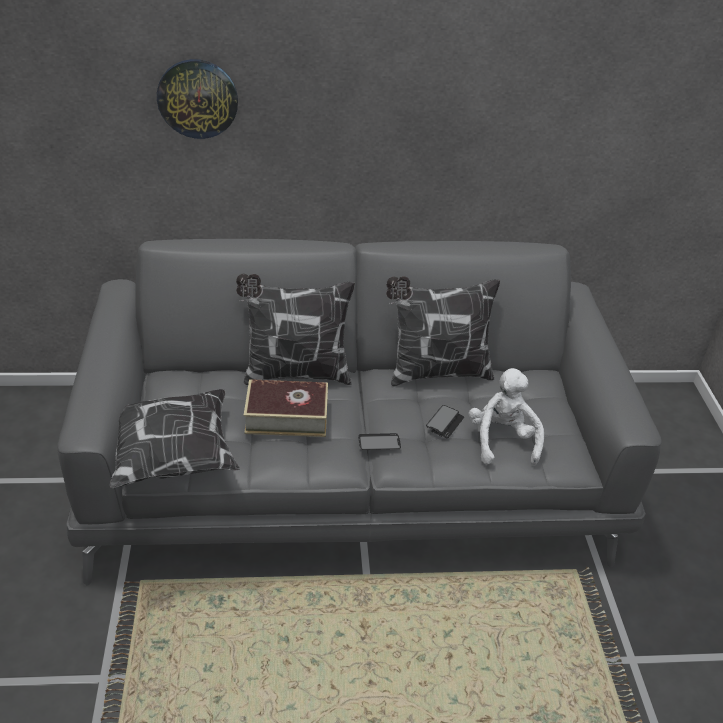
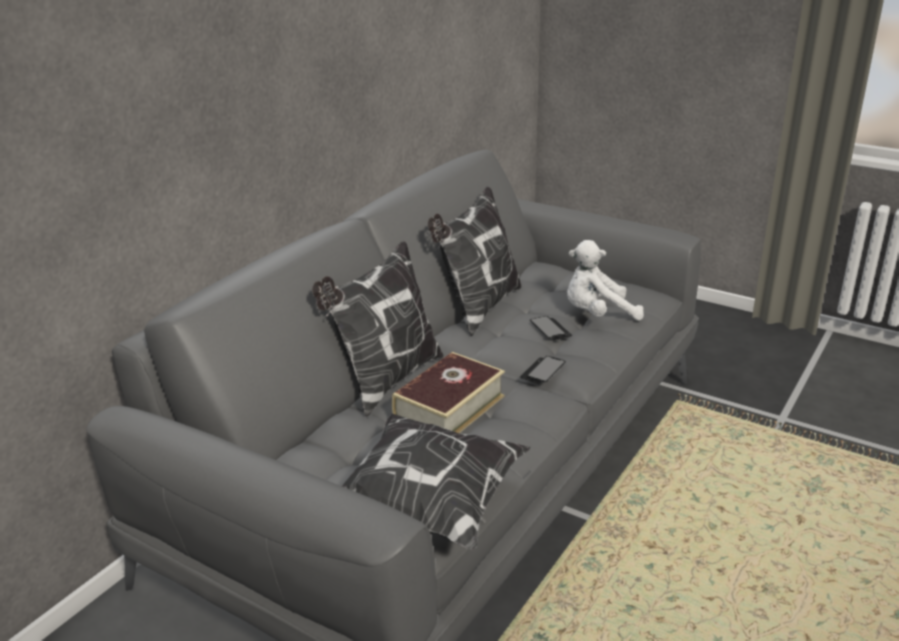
camera: 50 degrees left, 10 degrees down
(197, 98) = (137, 104): wall clock -> none
(502, 440) = (597, 314): white plush toy -> white plush toy turned 45 degrees counterclockwise

